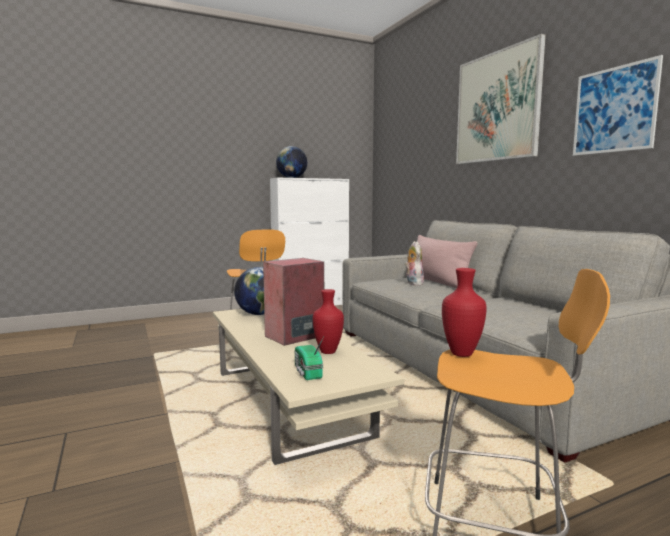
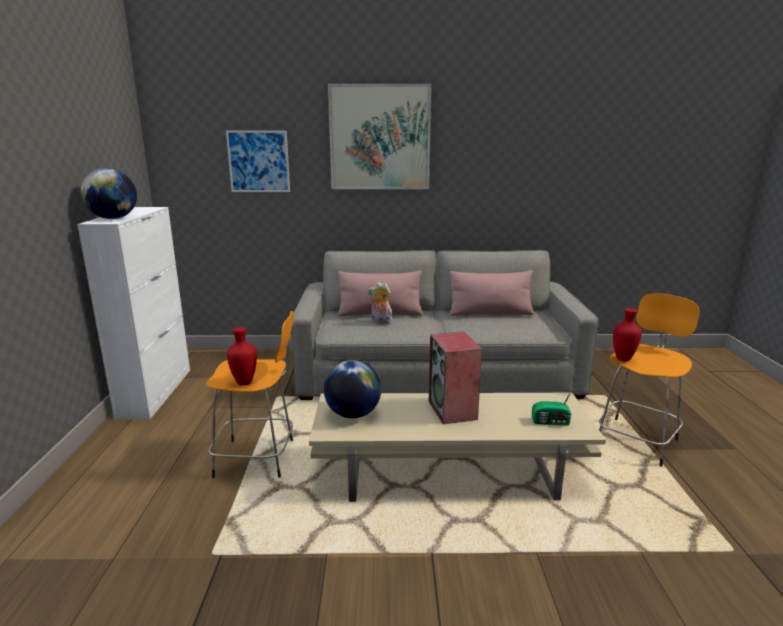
camera: 65 degrees left, 10 degrees up
(329, 351) = (505, 404): red vase -> red vase (244, 382)
(530, 307) = (490, 314): none -> pink pillow
(614, 110) = (493, 160): picture -> picture (258, 161)

